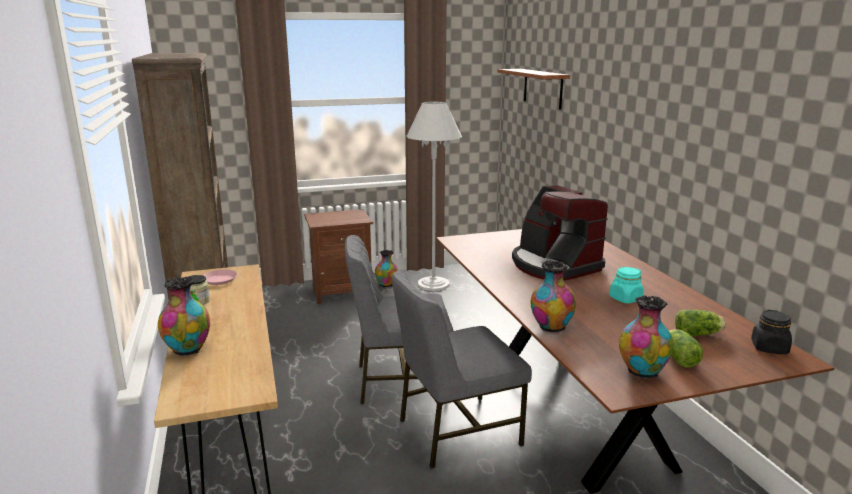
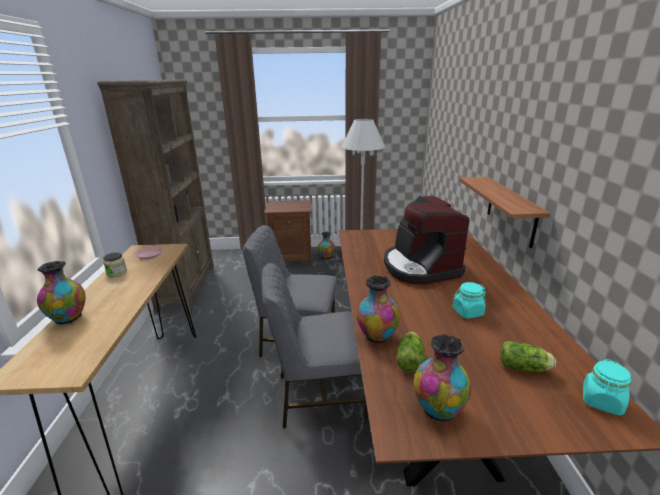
camera: 15 degrees right, 5 degrees up
(542, 88) = (452, 108): shelf -> shelf (511, 211)
(679, 357) = (488, 397): lettuce -> lettuce (410, 359)
(769, 348) = (601, 401): black jar -> turquoise jar

